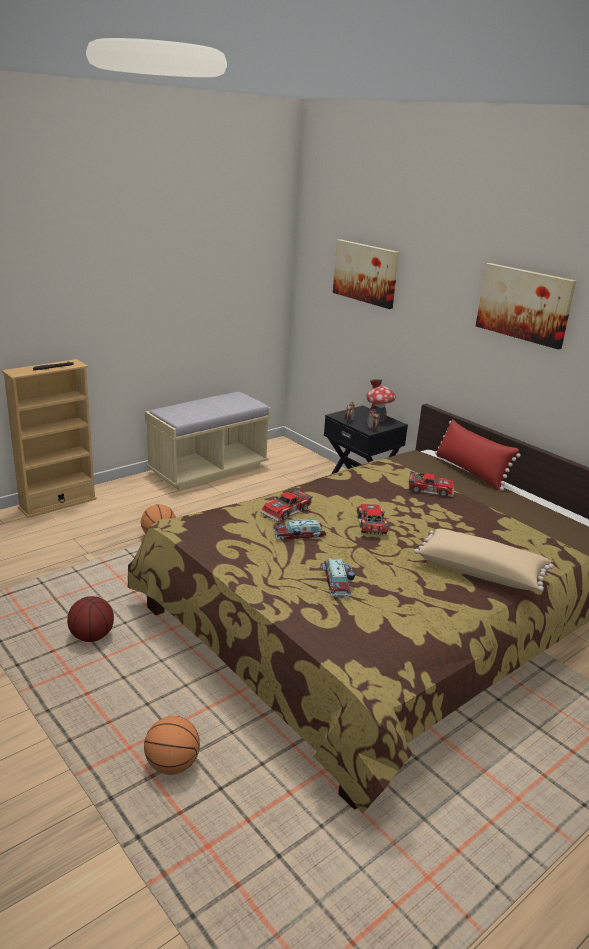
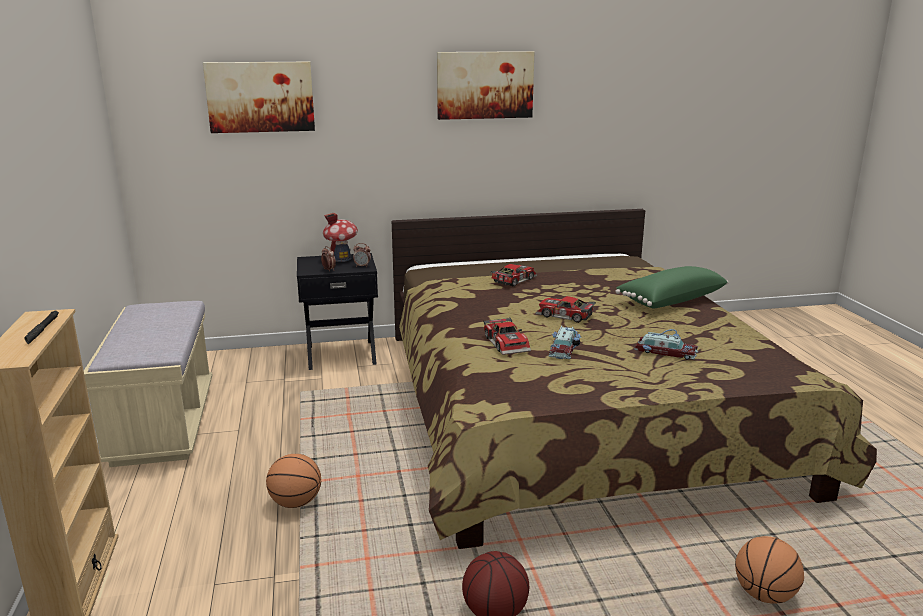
camera: 60 degrees left, 5 degrees down
(470, 471) = (482, 262): red pillow -> none
(481, 571) = (670, 300): beige pillow -> green pillow

